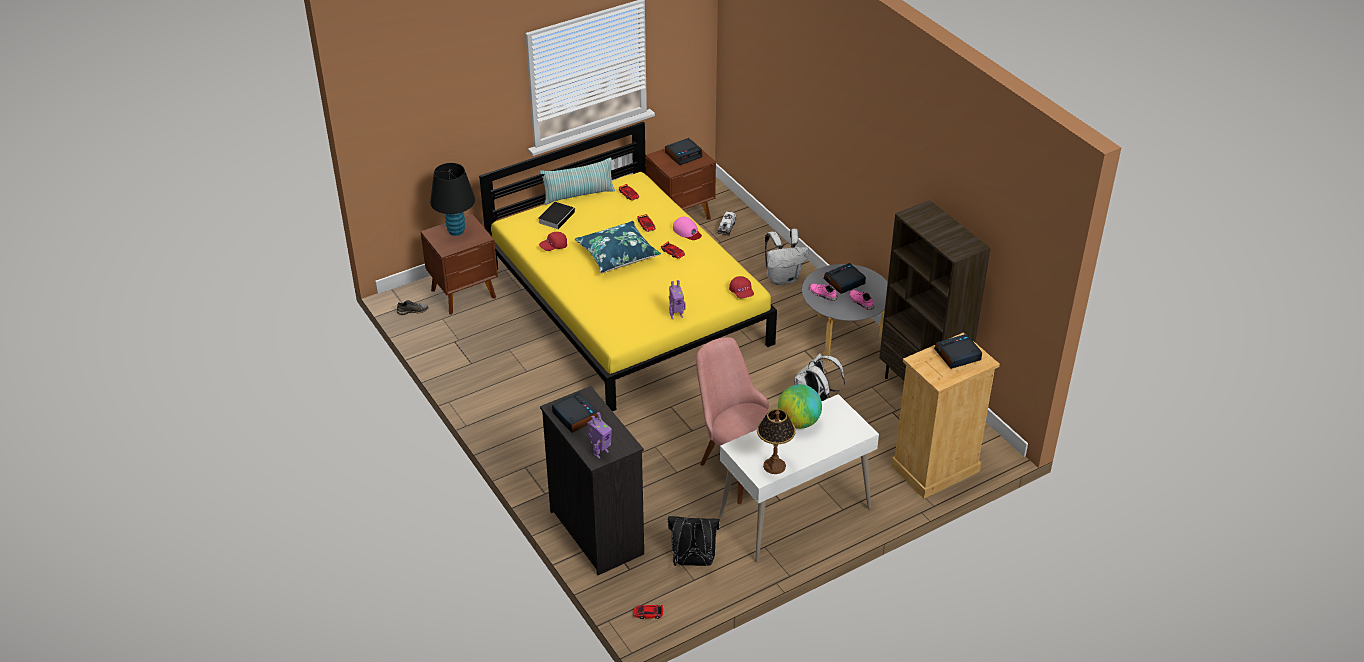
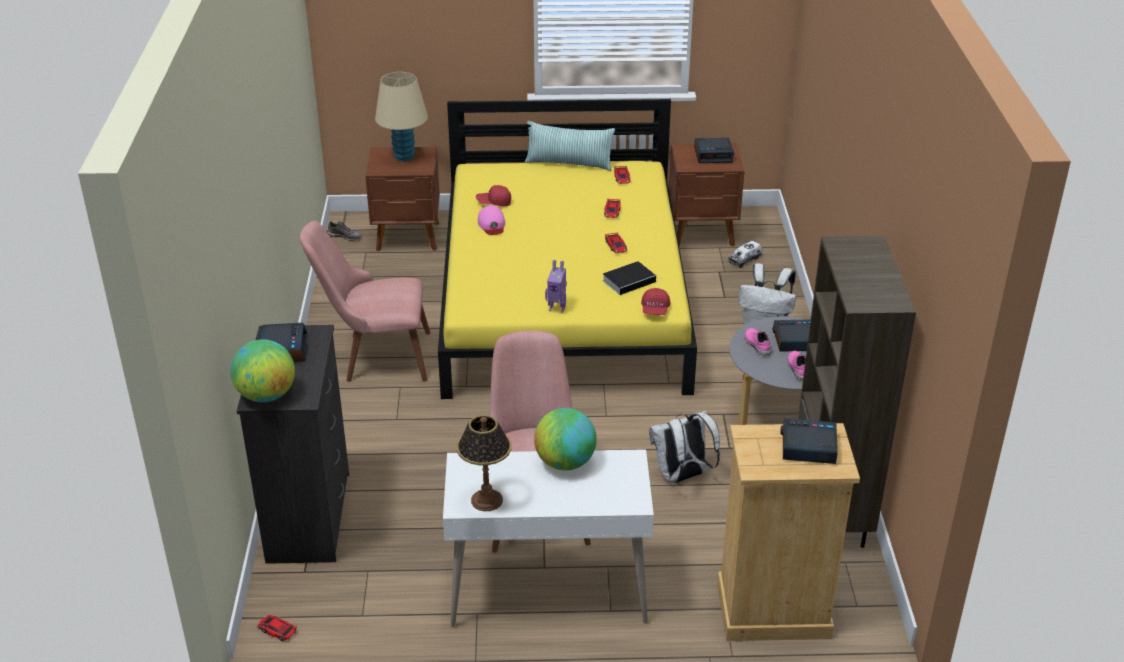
camera: 30 degrees right, 5 degrees down
(456, 231) = (404, 157): black table lamp -> beige table lamp
(531, 400) = (375, 357): none -> pink chair
(556, 217) = (525, 177): book -> book (630, 280)
(600, 452) = (266, 395): toy robot -> globe
(617, 254) = (553, 229): blue pillow -> none
(687, 231) = (652, 230): pink cap -> pink cap (492, 224)
(692, 562) = (380, 594): black backpack -> none

